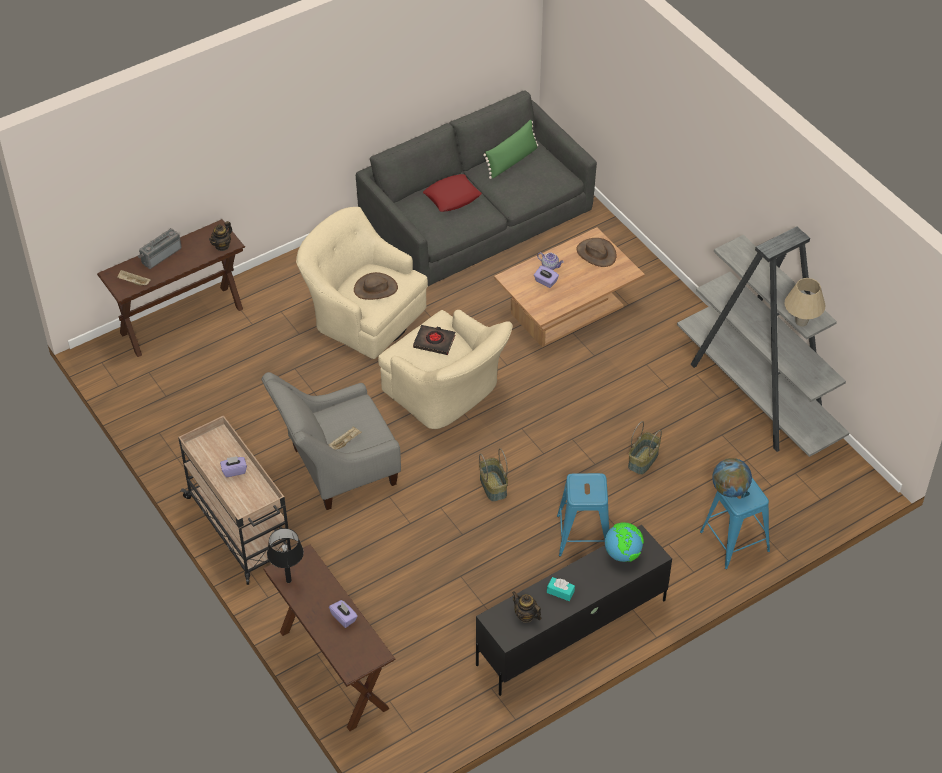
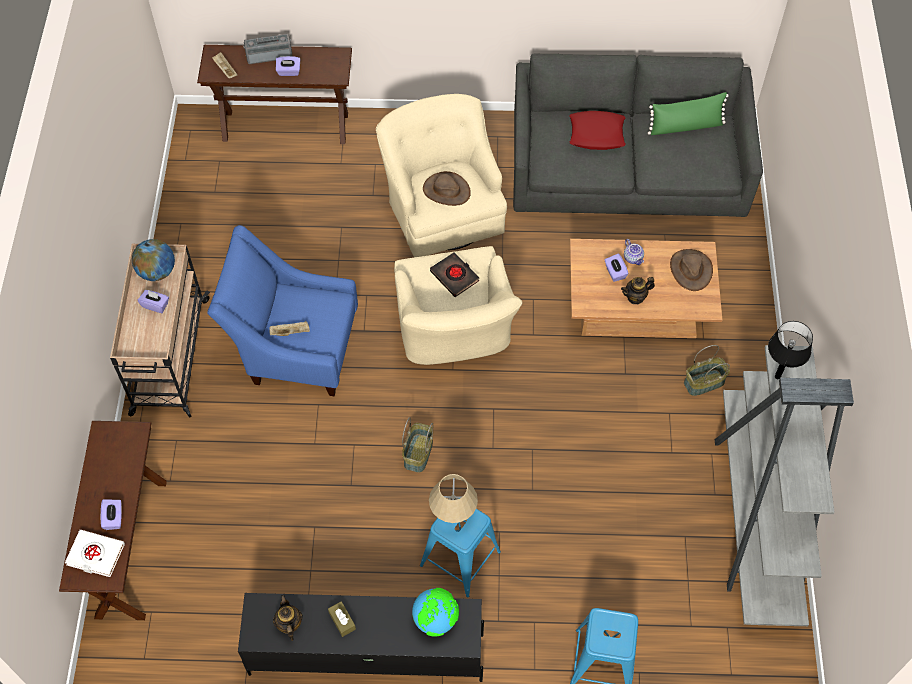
camera: 35 degrees right, 10 degrees up
(188, 259) = (289, 72): none -> purple tissue box
(222, 245) = (328, 74): teapot -> teapot (635, 297)
(288, 580) = (101, 447): black table lamp -> black table lamp (777, 376)
(336, 469) = (295, 349): grey armchair -> blue armchair
(353, 647) = (95, 555): none -> white book
(560, 592) = (342, 621): turquoise tissue box -> brown tissue box
(643, 461) = (582, 516): basket -> basket (704, 383)
(730, 489) = (602, 619): globe -> globe (157, 272)
(801, 322) = (792, 489): beige table lamp -> beige table lamp (453, 513)

